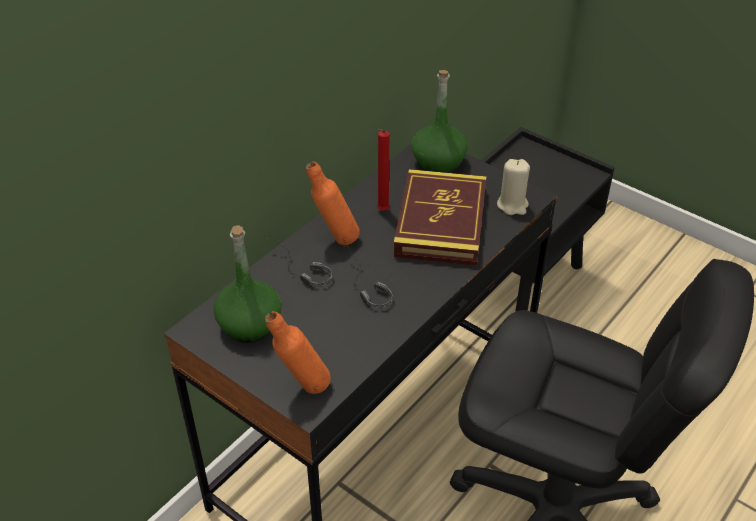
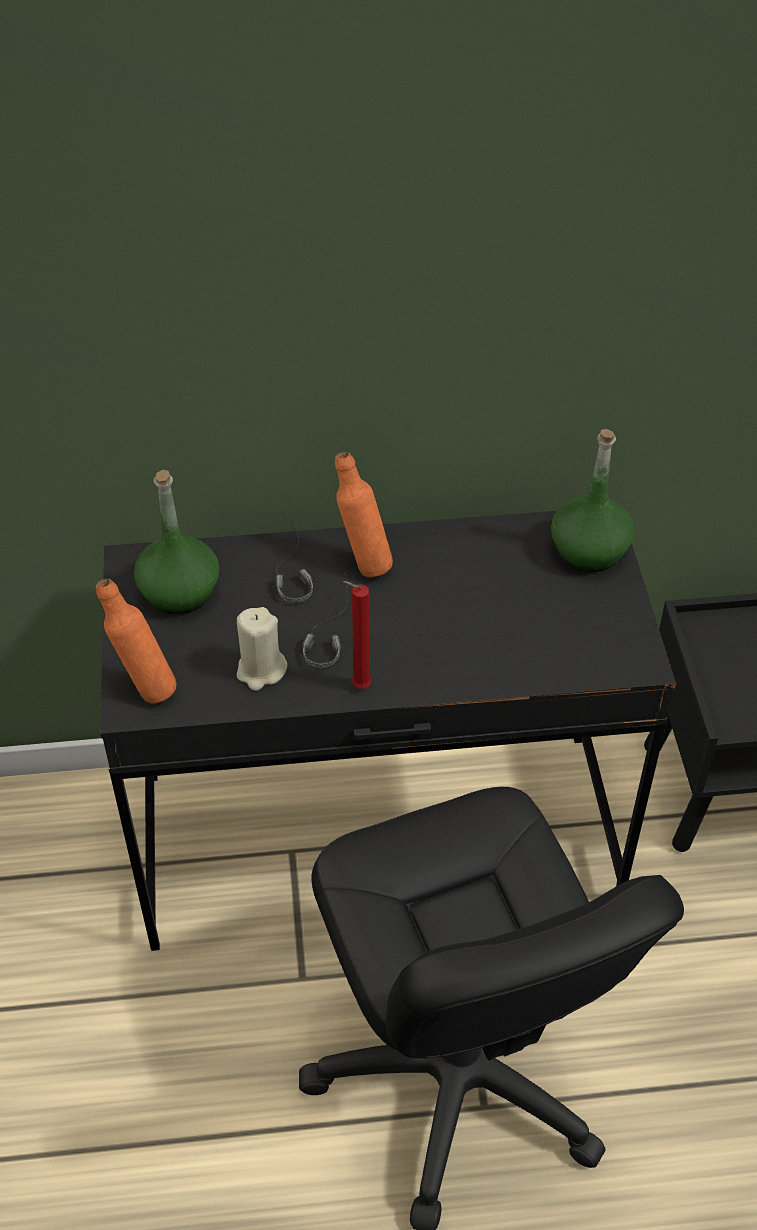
camera: 45 degrees right, 5 degrees up
(382, 211) = (451, 565): red candle -> red candle (358, 687)
(441, 223) = (496, 621): book -> none
(512, 205) = (604, 657): beige candle -> beige candle (261, 670)

